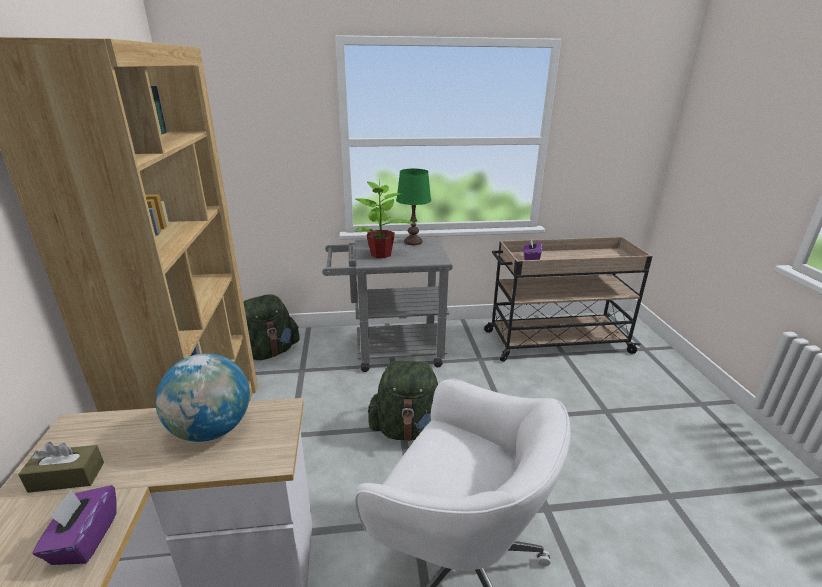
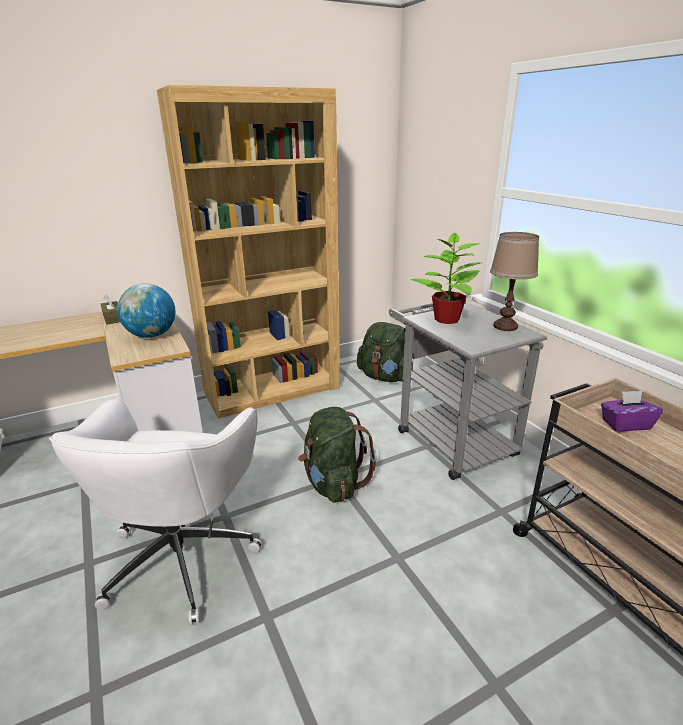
camera: 70 degrees right, 0 degrees up
(85, 539) = (71, 334): purple tissue box -> none
(413, 242) = (505, 326): green table lamp -> brown table lamp

